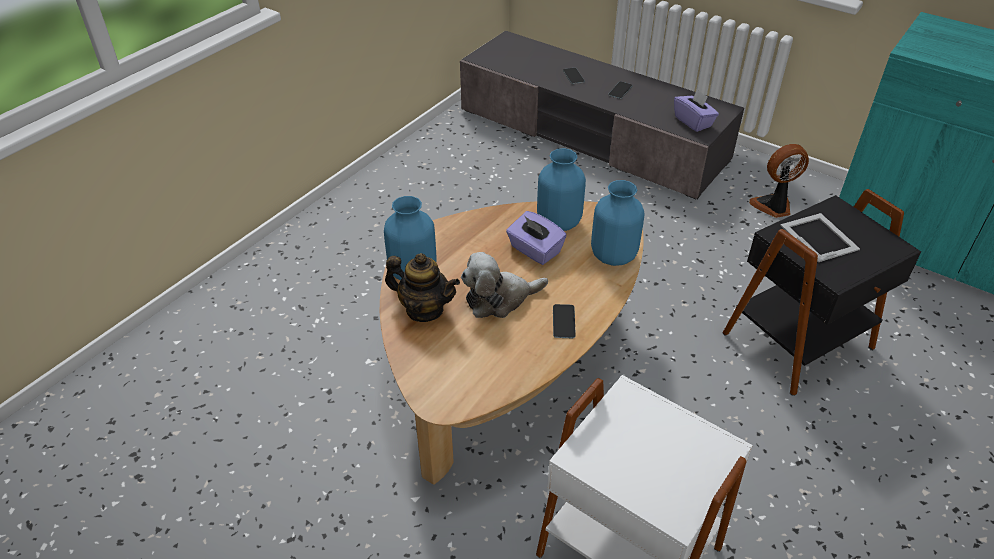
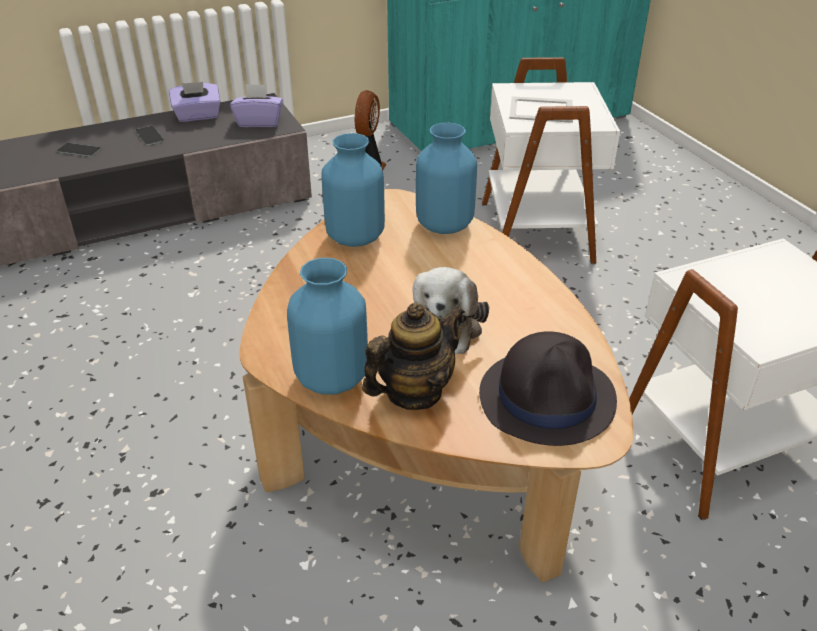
camera: 60 degrees left, 5 degrees down
(462, 370) = (547, 397): none -> black hat
(534, 250) = (386, 270): purple tissue box -> purple tissue box (198, 116)
(563, 321) = (520, 293): phone -> none
(800, 342) = (539, 231): black side table -> white side table

